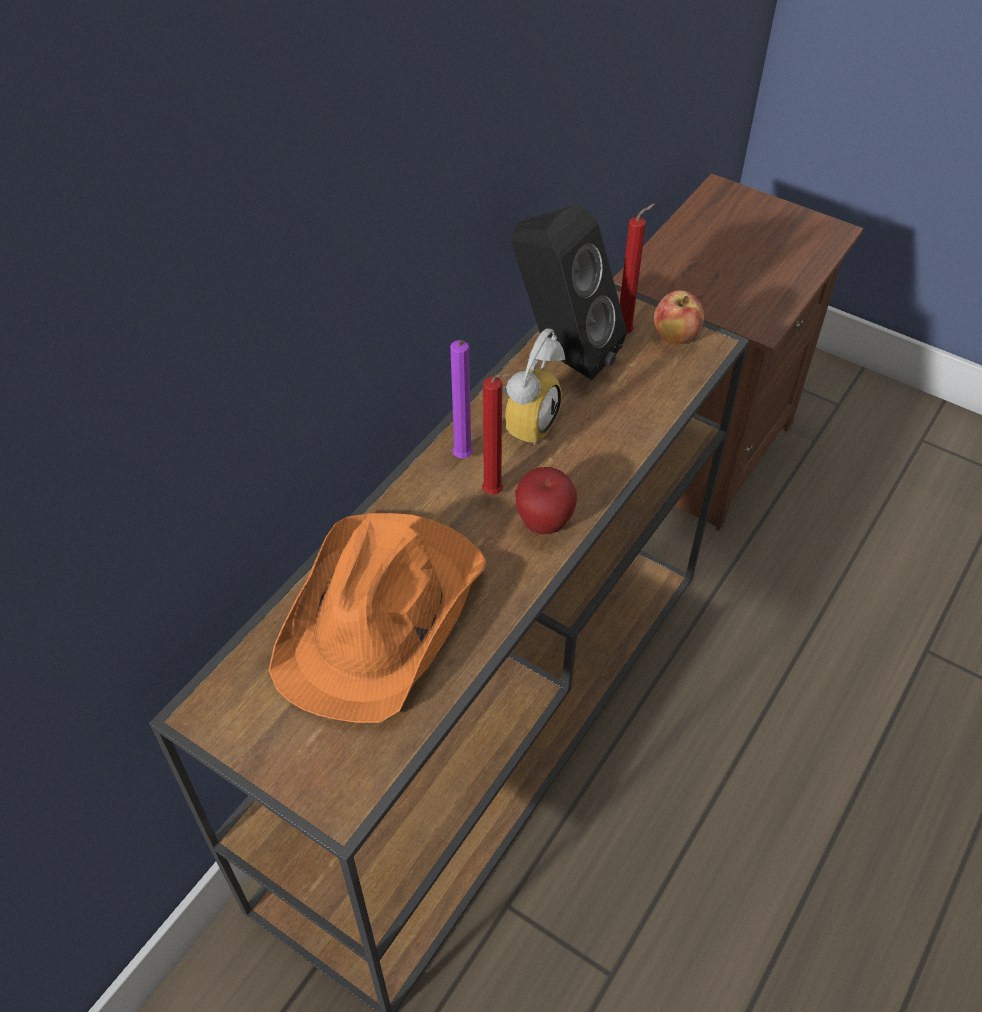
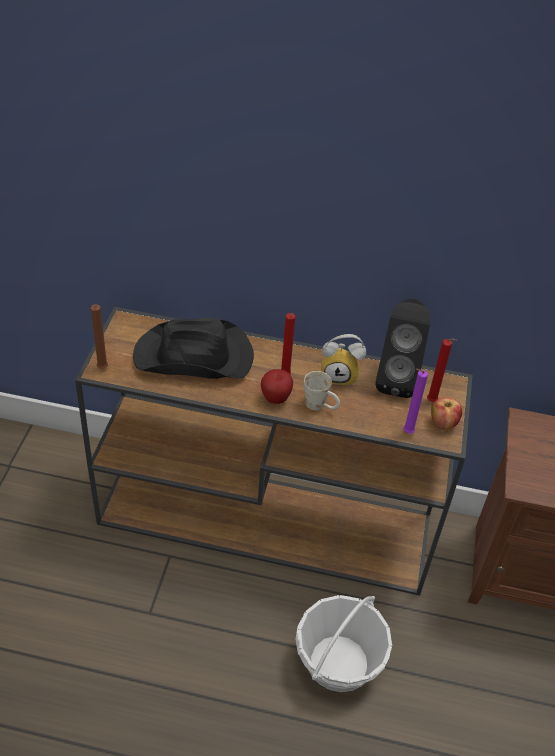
camera: 65 degrees right, 5 degrees down
(339, 794) = (102, 369): none -> brown candle
(383, 615) = (195, 357): orange hat -> black hat
(462, 459) = (300, 359): purple candle -> purple candle (406, 433)
(584, 467) = (321, 406): none -> white mug
(773, 720) = (338, 663): none -> basket

